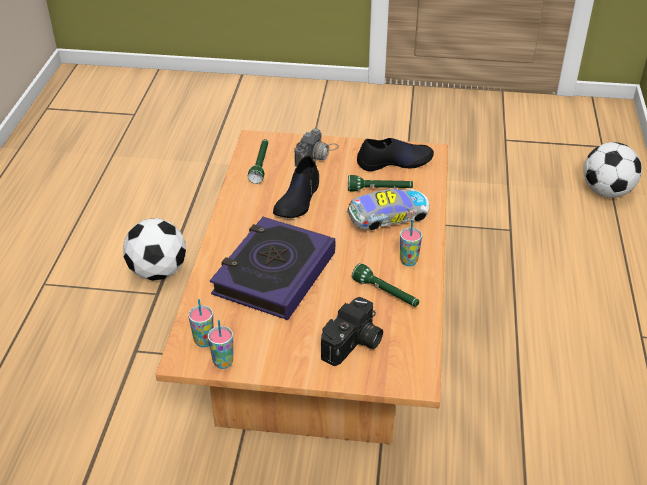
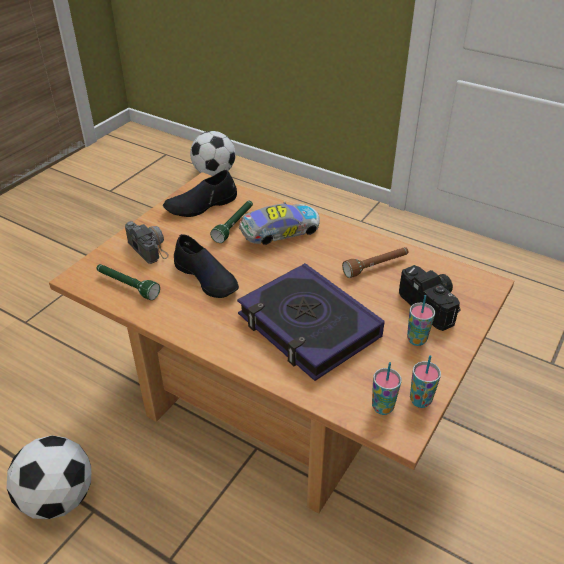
camera: 65 degrees left, 0 degrees up
(386, 293) = (376, 266): green flashlight -> brown flashlight
(387, 220) = (279, 235): toy car -> toy car turned 60 degrees clockwise
(394, 162) = (201, 205): black shoe -> black shoe turned 135 degrees counterclockwise
(408, 261) = (342, 241): cup -> cup (416, 340)

